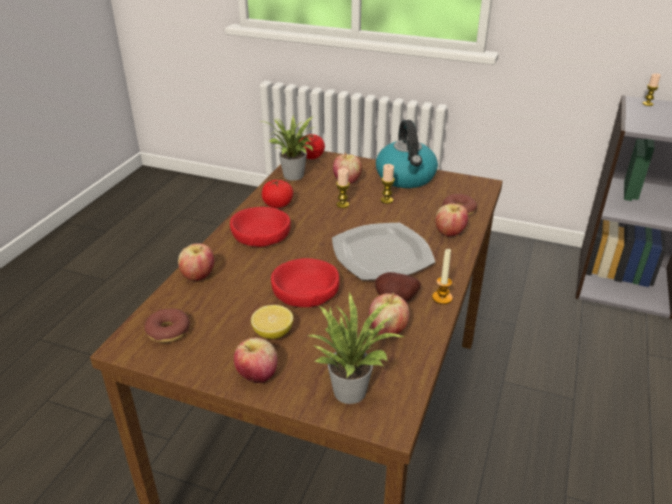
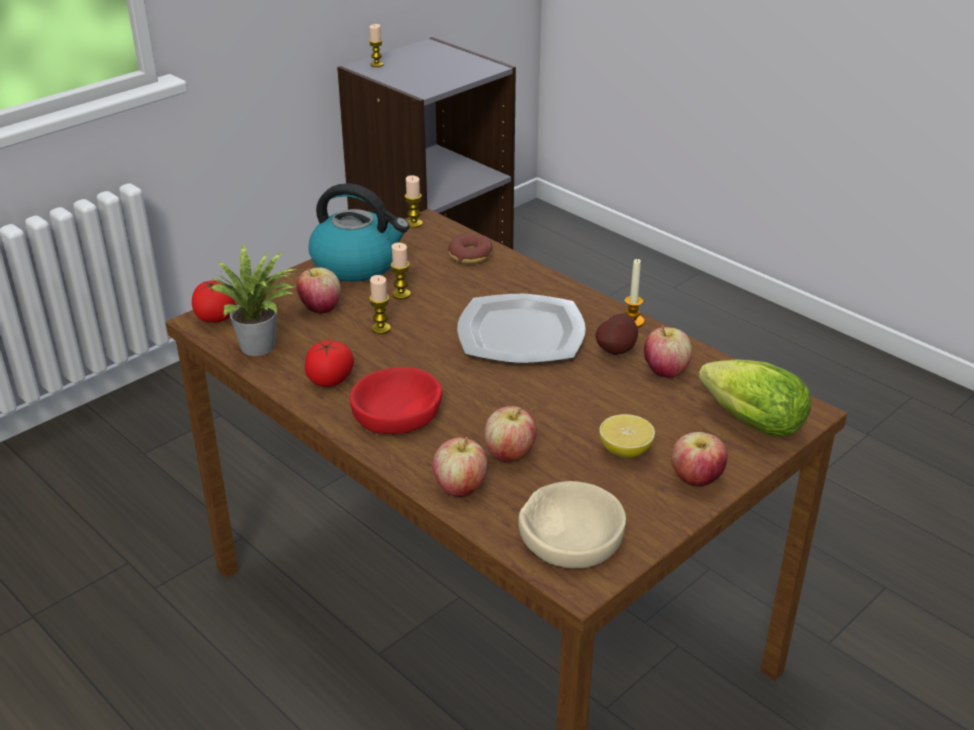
camera: 65 degrees left, 0 degrees up
(168, 331) = (571, 536): donut -> beige bowl
(305, 290) = (556, 407): red bowl -> none
(351, 388) = (746, 421): potted plant -> lettuce
(449, 233) = (513, 277): apple -> apple (509, 455)
(475, 181) = (414, 223): none -> candle

